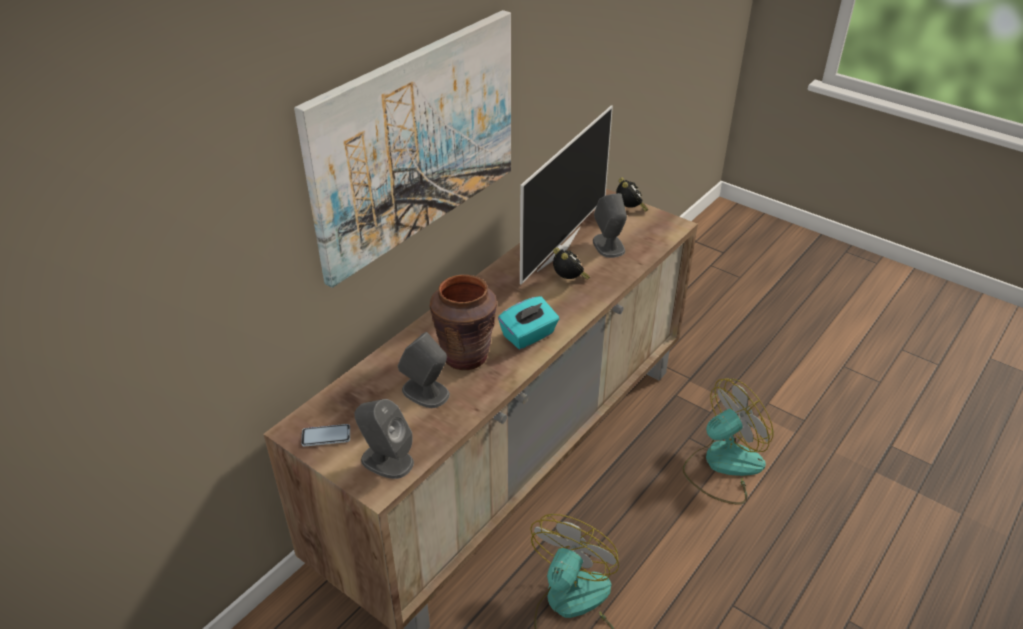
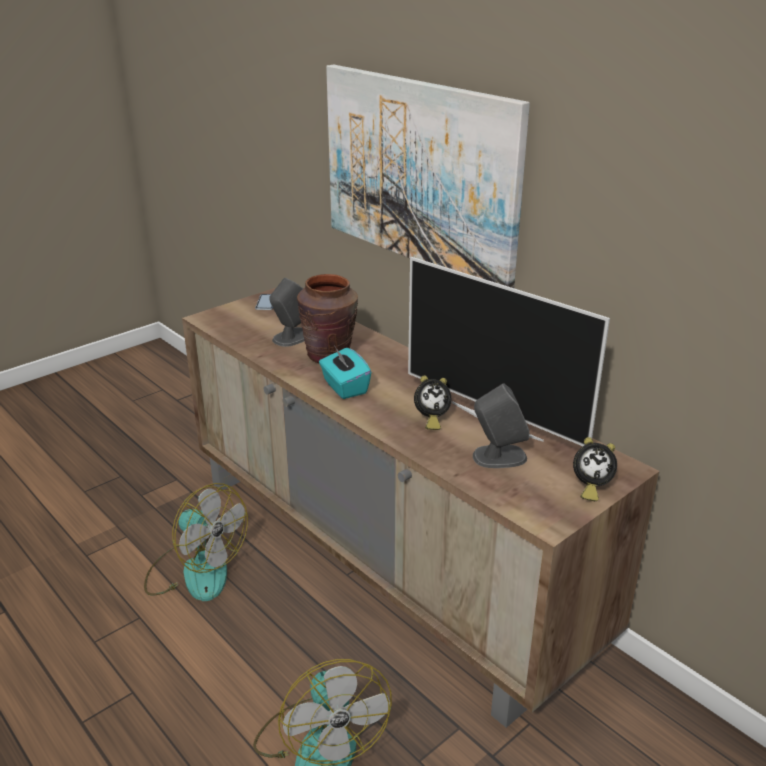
camera: 100 degrees right, 10 degrees down
(386, 460) = (228, 321): grey speaker -> none

